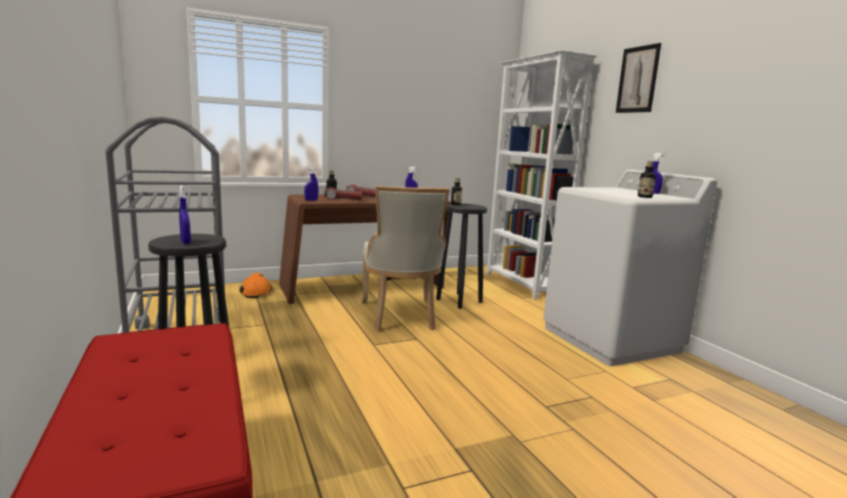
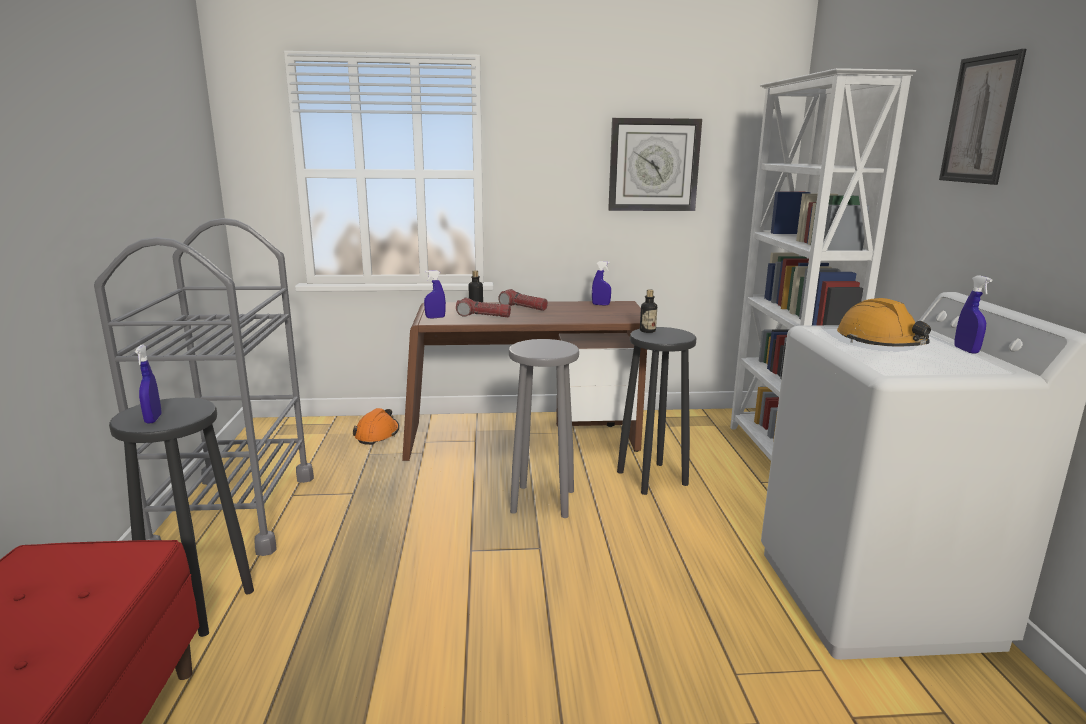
camera: 20 degrees right, 5 degrees up
(400, 317) = (542, 501): beige chair -> grey stool
(435, 108) = (653, 165): none -> wall clock
(611, 191) = (880, 343): none -> orange hard hat
(644, 197) = (922, 370): bottle -> none

